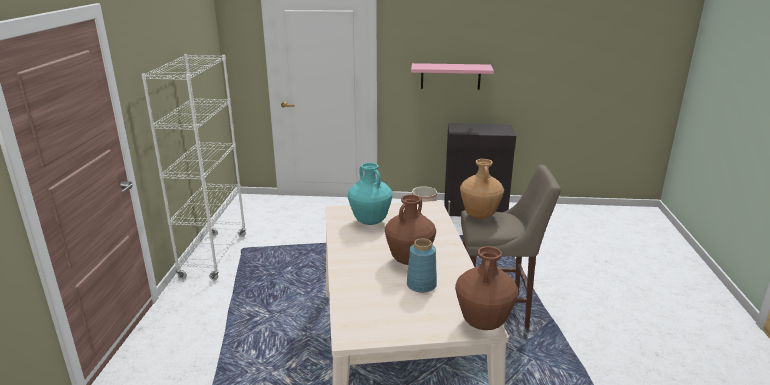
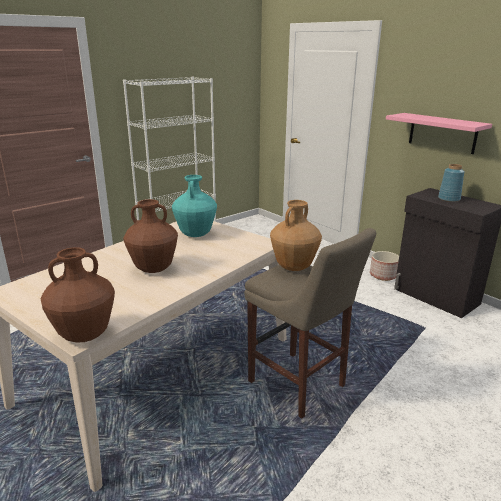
camera: 45 degrees right, 0 degrees up
(421, 285) = (118, 287): blue vase -> blue vase (449, 199)

